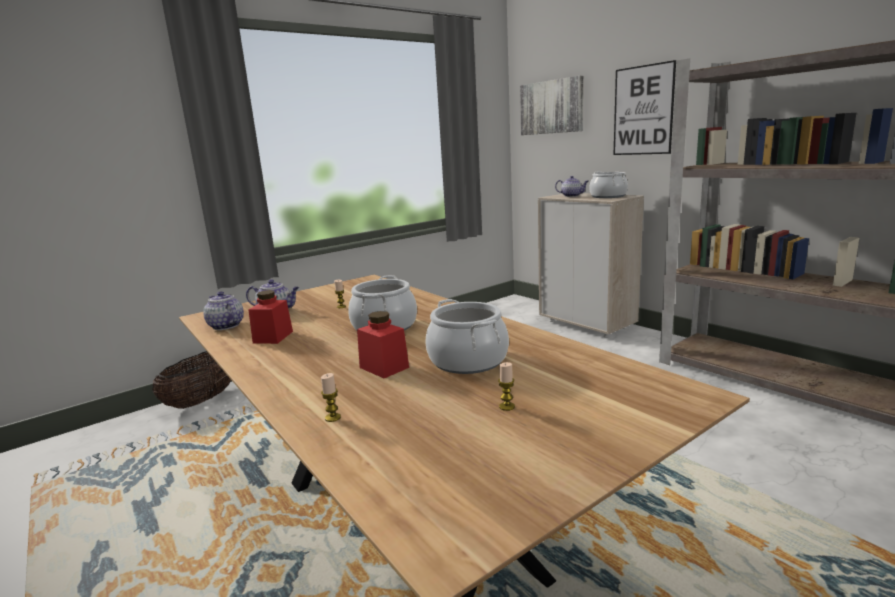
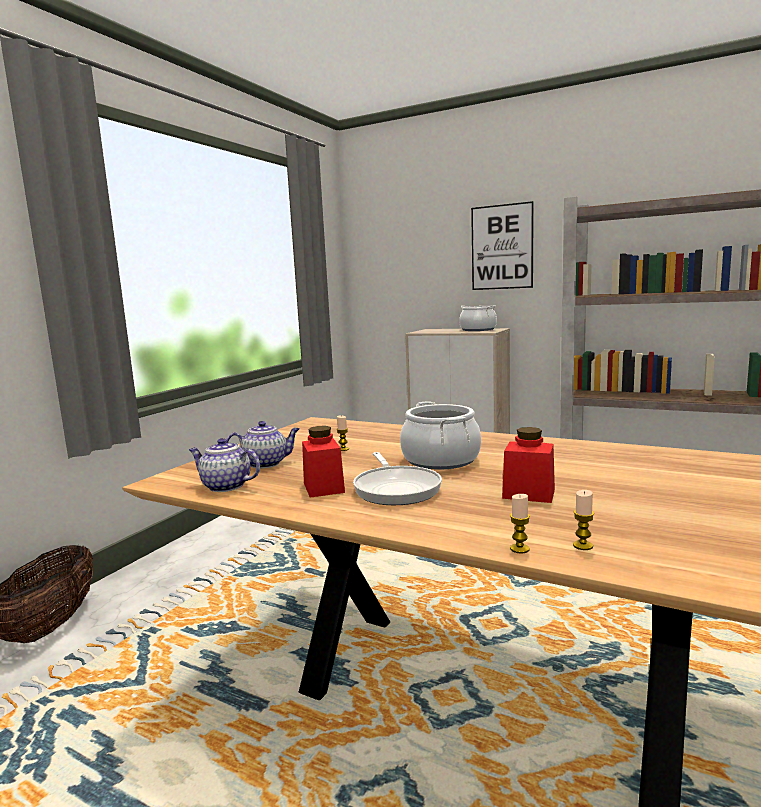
camera: 25 degrees left, 5 degrees down
(311, 346) = (396, 489): none -> frying pan
(467, 360) = (598, 475): cooking pot -> none
(507, 406) = (721, 503): candle -> candle (519, 549)
(551, 107) = (398, 242): picture -> none
(572, 196) = (439, 331): teapot -> none

